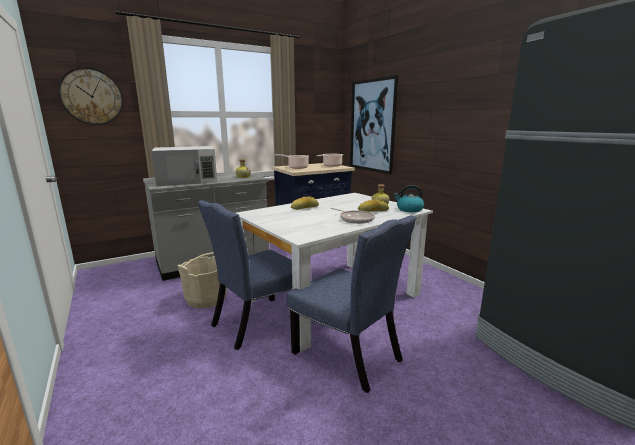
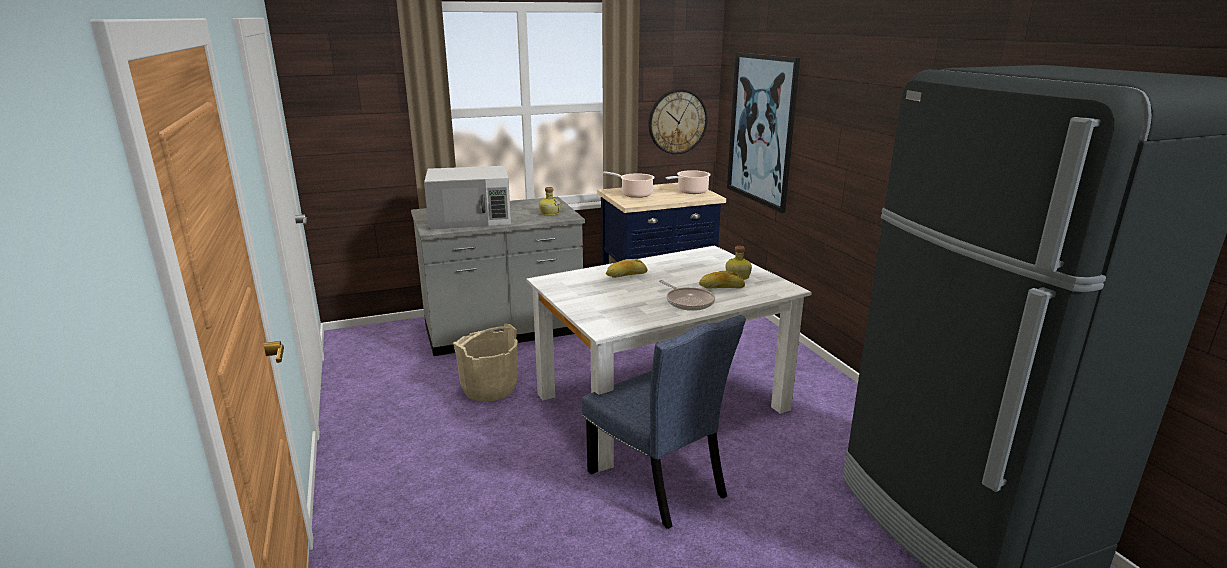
camera: 10 degrees right, 5 degrees up
(92, 96) = (347, 96): wall clock -> wall clock (677, 122)
(259, 322) = (554, 427): blue chair -> none
(409, 209) = (776, 288): kettle -> none

